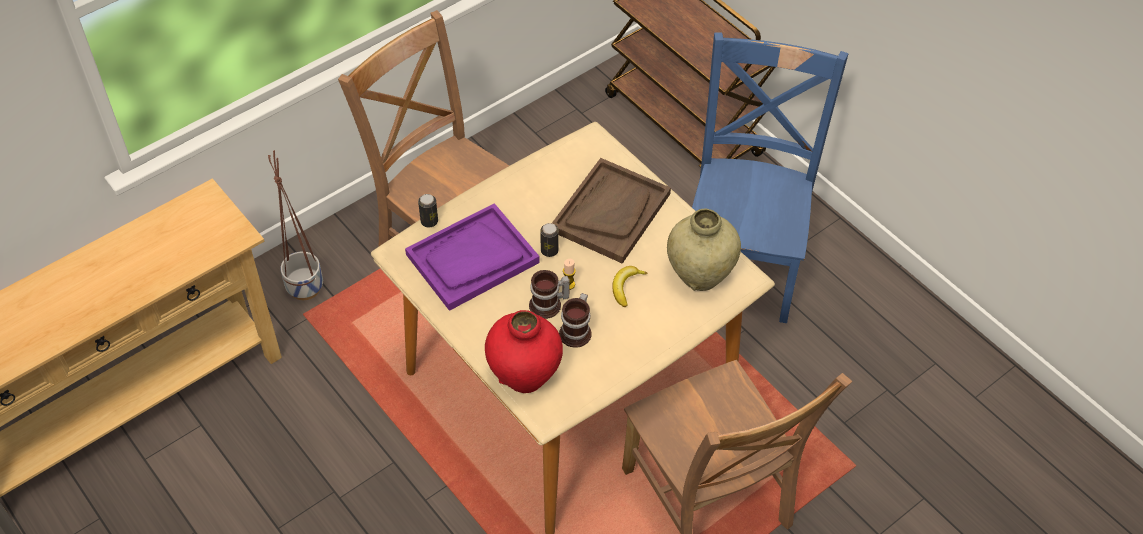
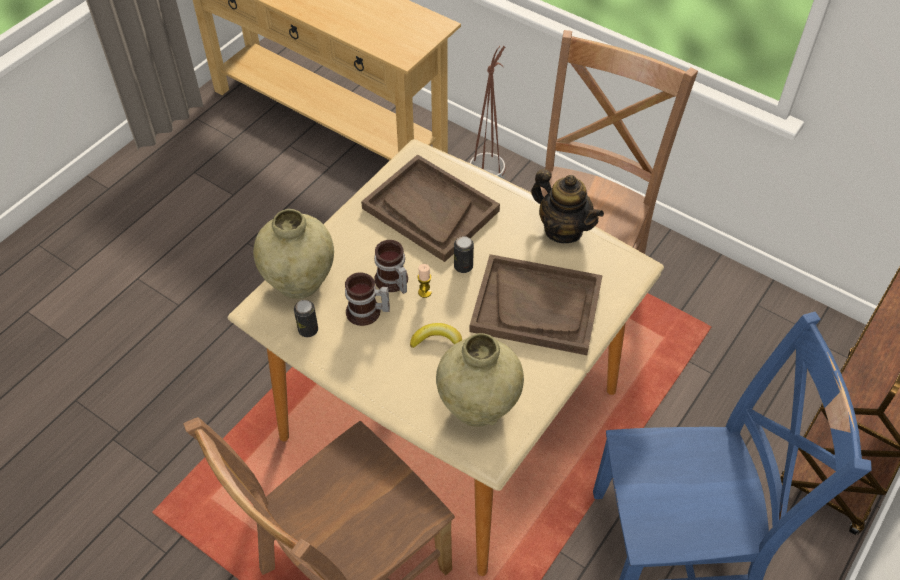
camera: 75 degrees right, 0 degrees up
(429, 221) = (464, 167): can -> can (308, 330)
(472, 259) = (430, 210): purple tray -> brown tray
(524, 376) = (299, 283): red vase -> beige vase
(534, 172) = (563, 229): none -> teapot

